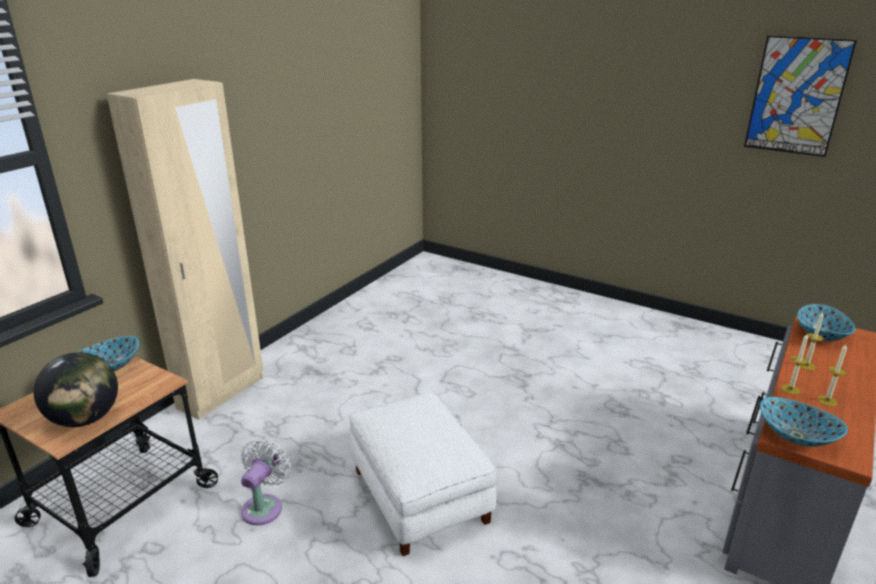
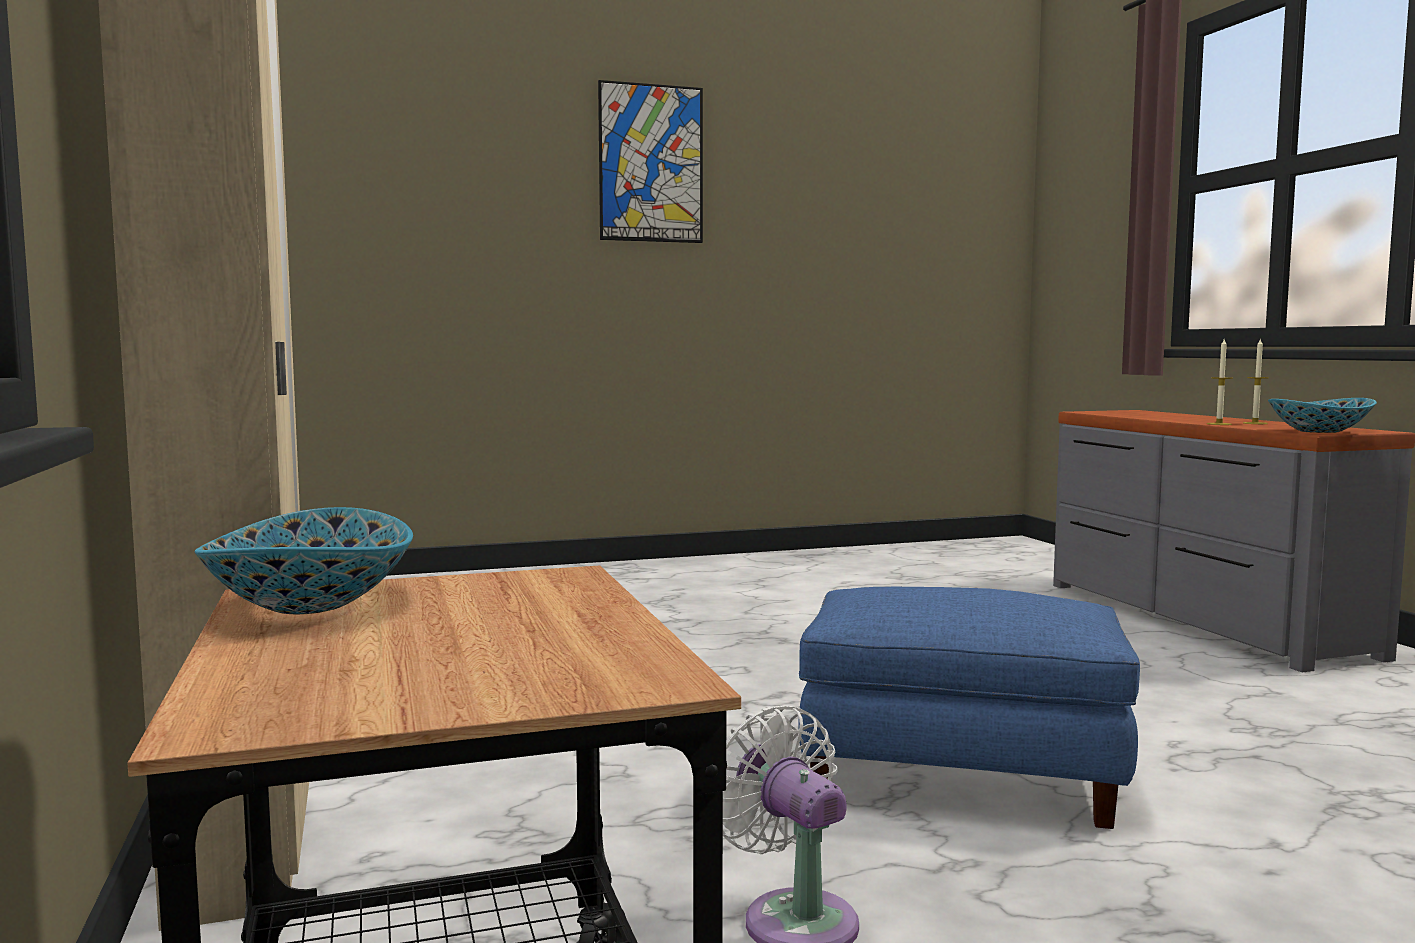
camera: 50 degrees left, 20 degrees down
(85, 419) = (567, 647): globe -> none
(418, 496) = (958, 772): white ottoman -> blue ottoman
(796, 96) = (873, 203): picture -> picture (651, 163)
(806, 365) = (1174, 419): candle -> none
(820, 335) = (1116, 413): bowl -> none

